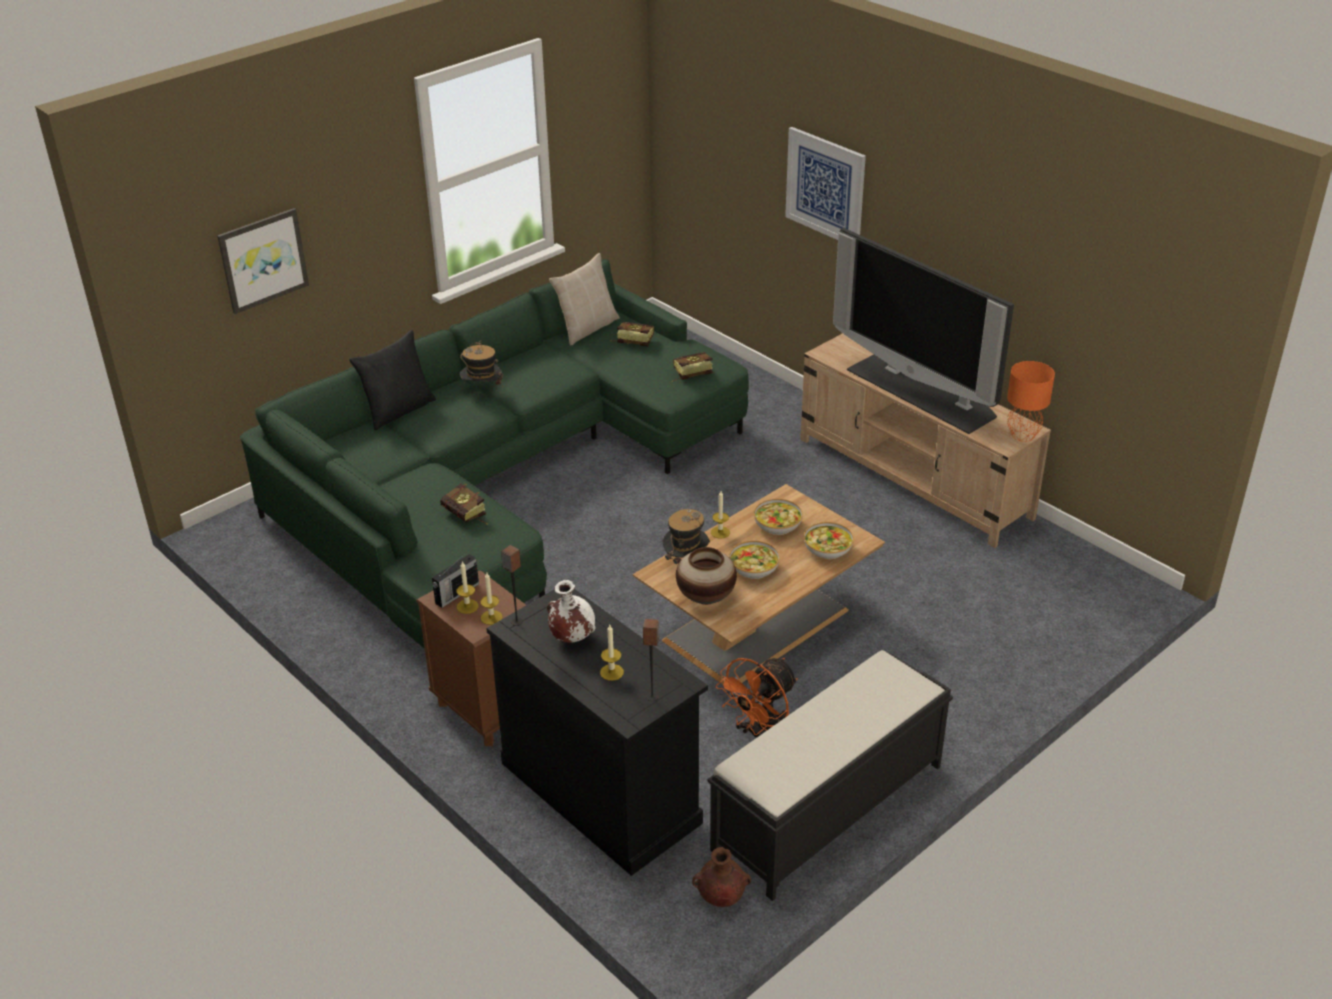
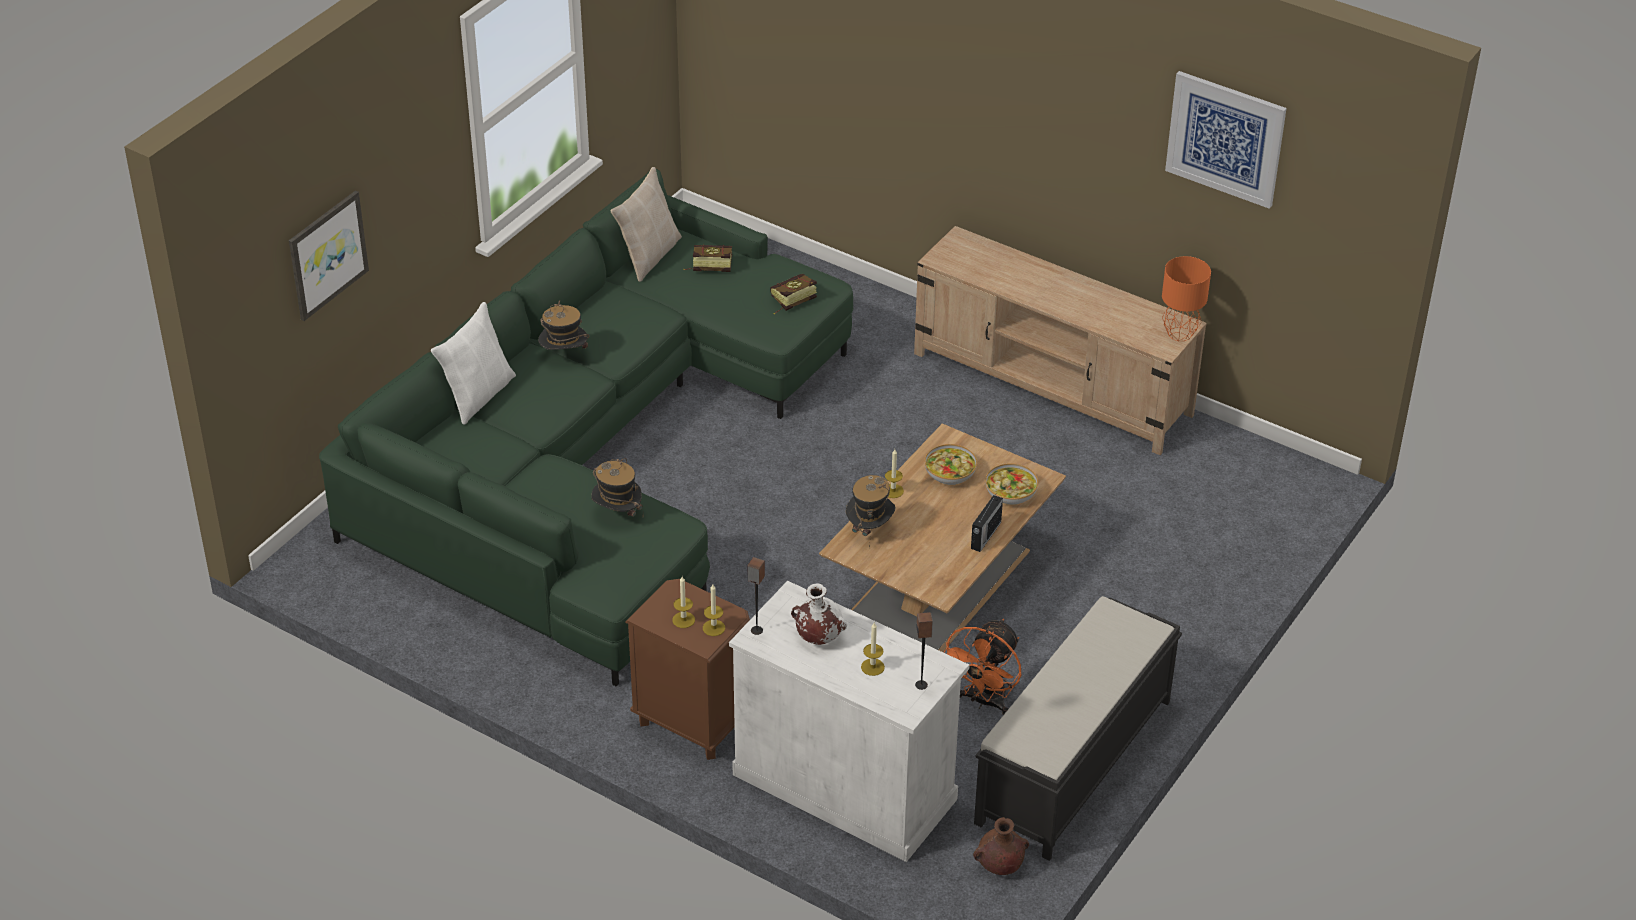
camera: 15 degrees left, 5 degrees up
(398, 410) = (478, 395): black pillow -> white pillow
(456, 594) = (665, 608): radio -> radio (985, 536)
(467, 517) = (617, 515): book -> hat
(600, 792) = (845, 786): black cabinet -> white cabinet
(705, 597) = (904, 566): vase -> none
(754, 568) = (942, 526): bowl -> none
(825, 186) = (920, 72): picture -> picture (1225, 138)
(922, 392) = (1060, 294): television -> none

